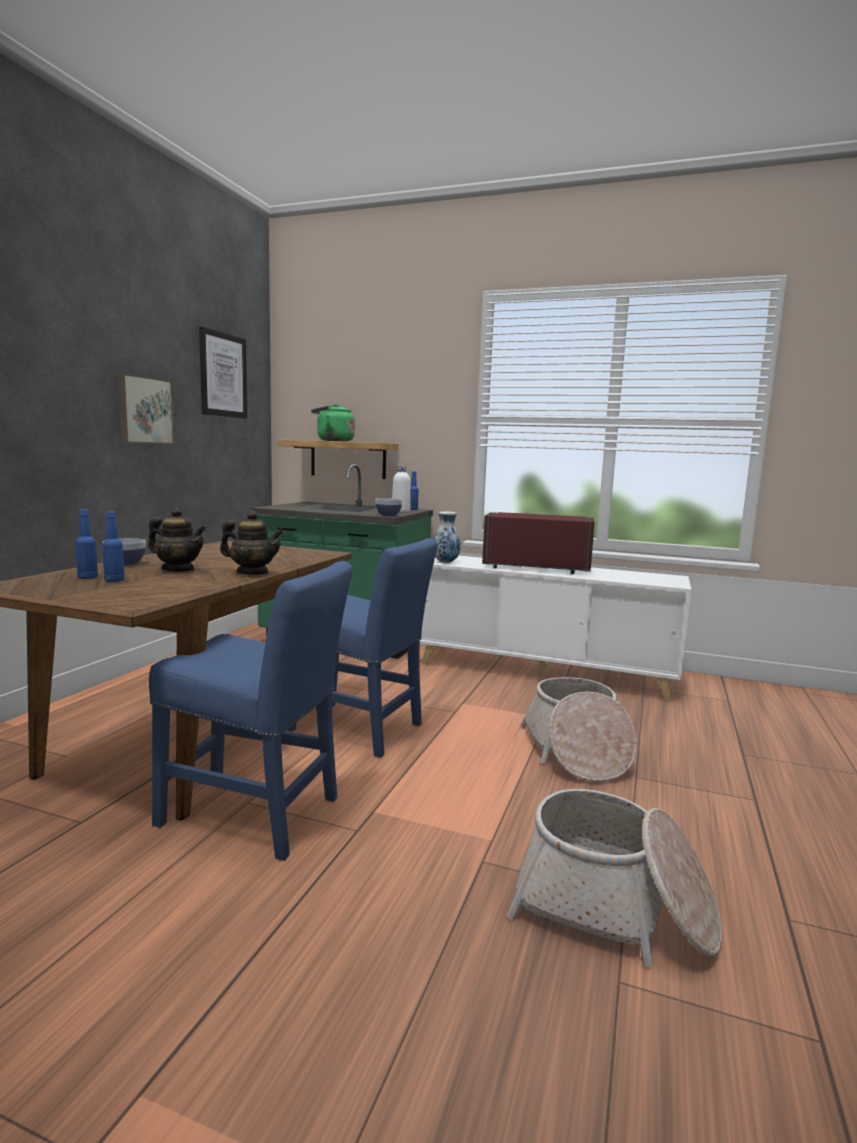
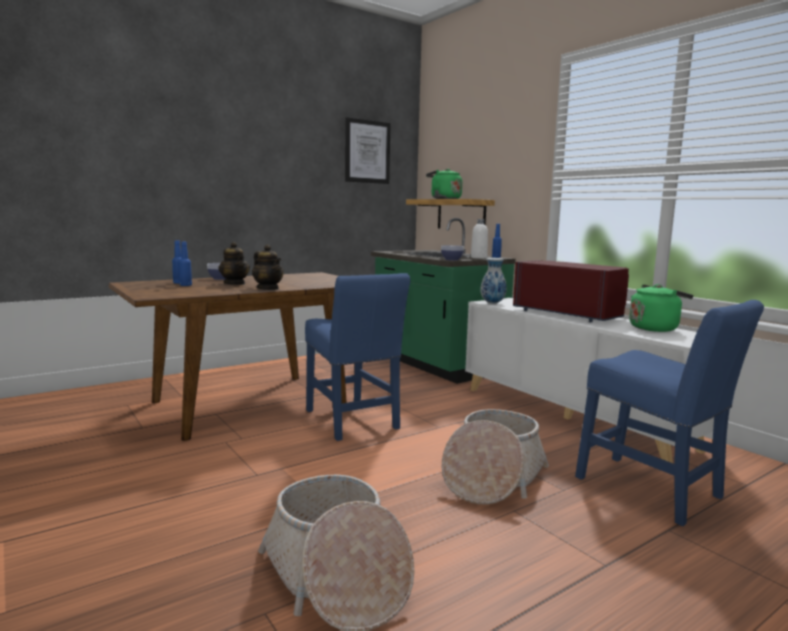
camera: 35 degrees right, 0 degrees up
(144, 410) = (293, 180): picture -> none
(257, 814) = (220, 449): blue chair -> blue chair (654, 491)
(628, 574) = (655, 328): none -> green kettle

